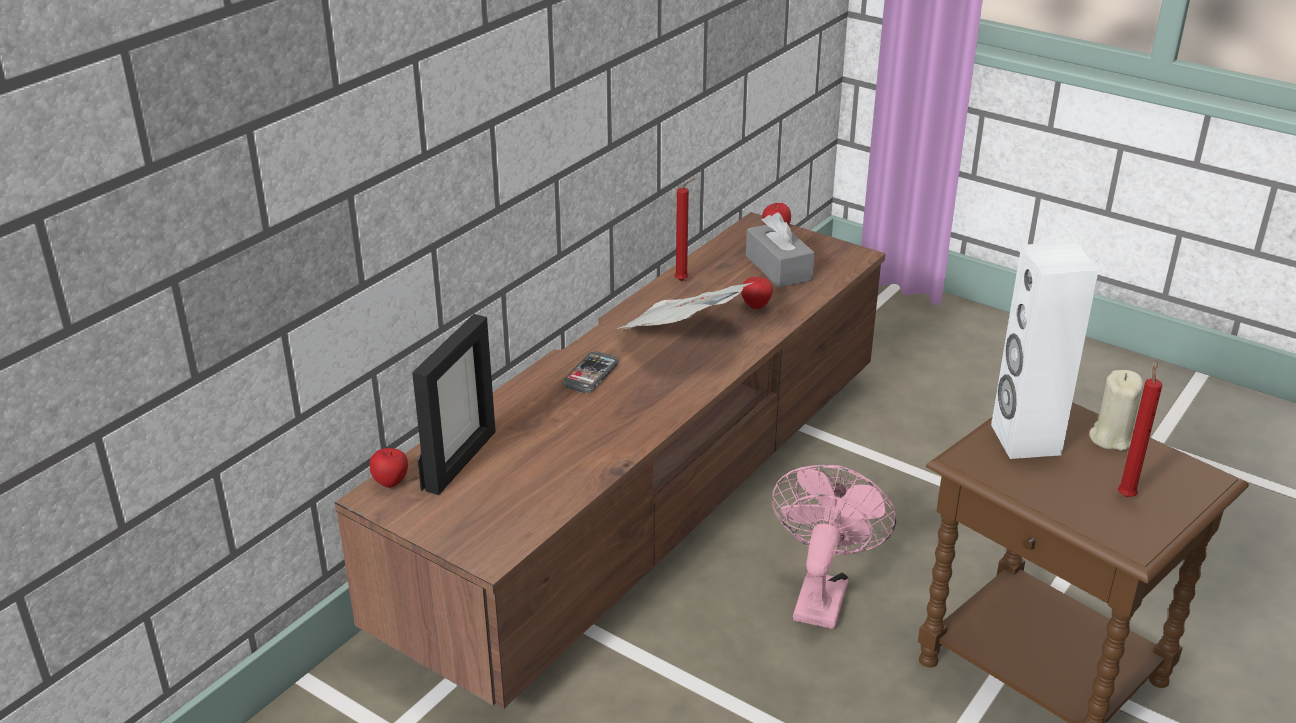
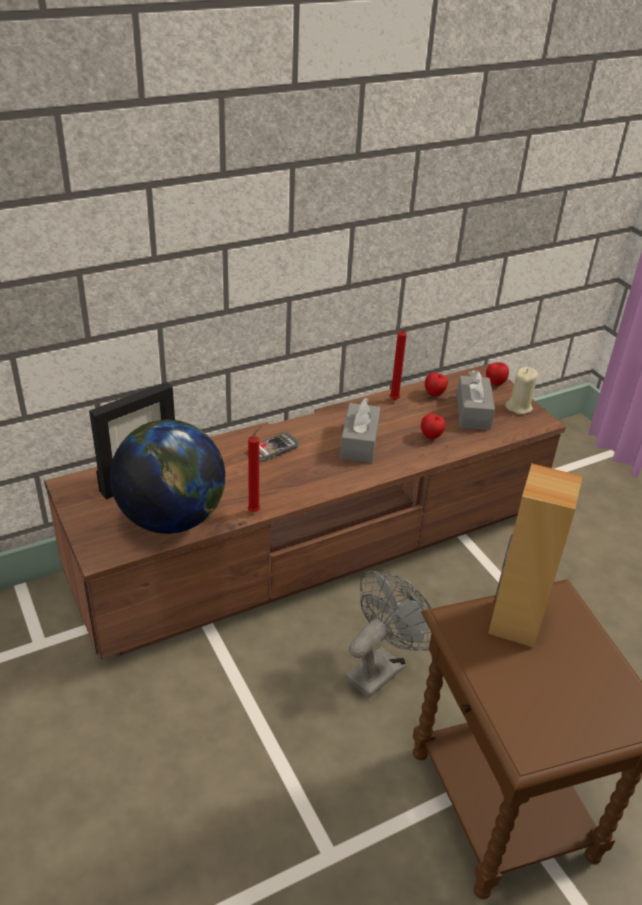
camera: 25 degrees right, 5 degrees up
(391, 483) = (86, 480): apple -> apple (434, 394)
(541, 487) = (172, 519): none -> globe
(683, 337) = (359, 442): newspaper -> grey tissue box
(821, 593) = (381, 667): pink fan -> grey fan
(1024, 440) = (514, 622): white speaker -> brown speaker
(1111, 437) = (590, 649): beige candle -> beige candle (518, 407)
(1126, 495) = (558, 705): red candle -> red candle (255, 511)

